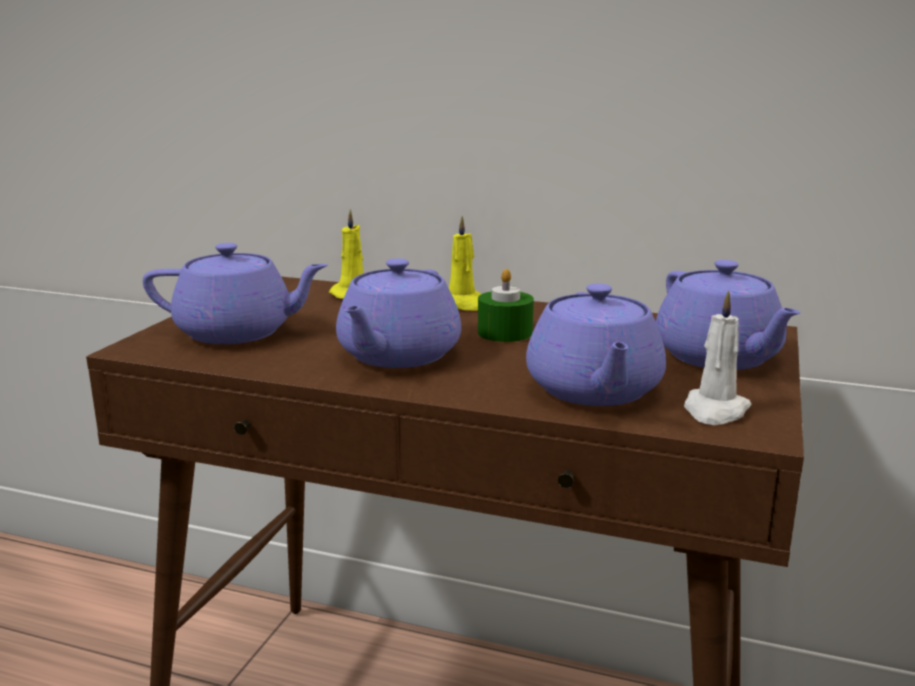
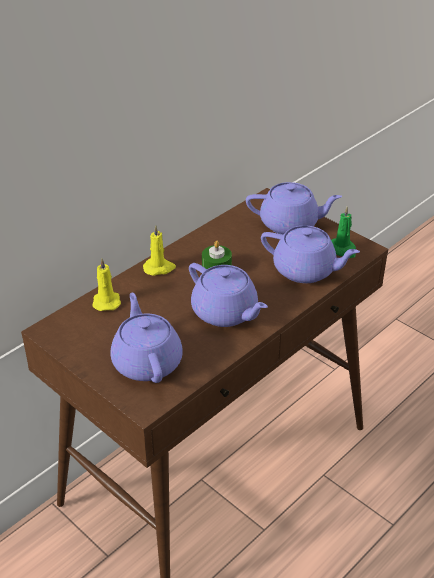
camera: 65 degrees left, 20 degrees up
(238, 332) = (147, 361): purple teapot -> purple teapot turned 45 degrees counterclockwise
(715, 411) = (342, 250): white candle -> green candle

